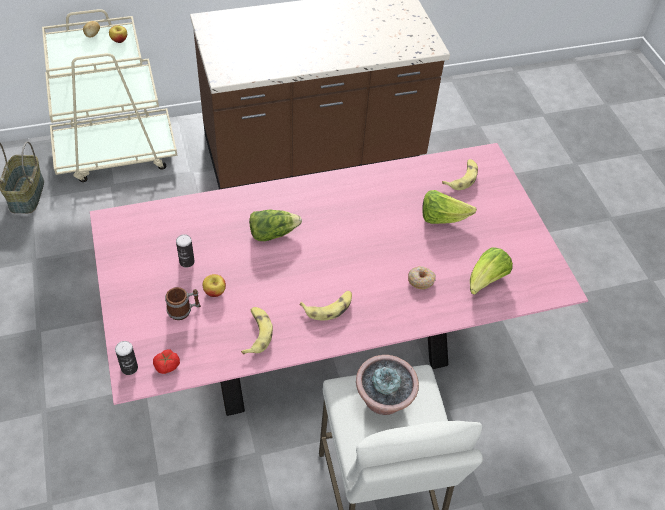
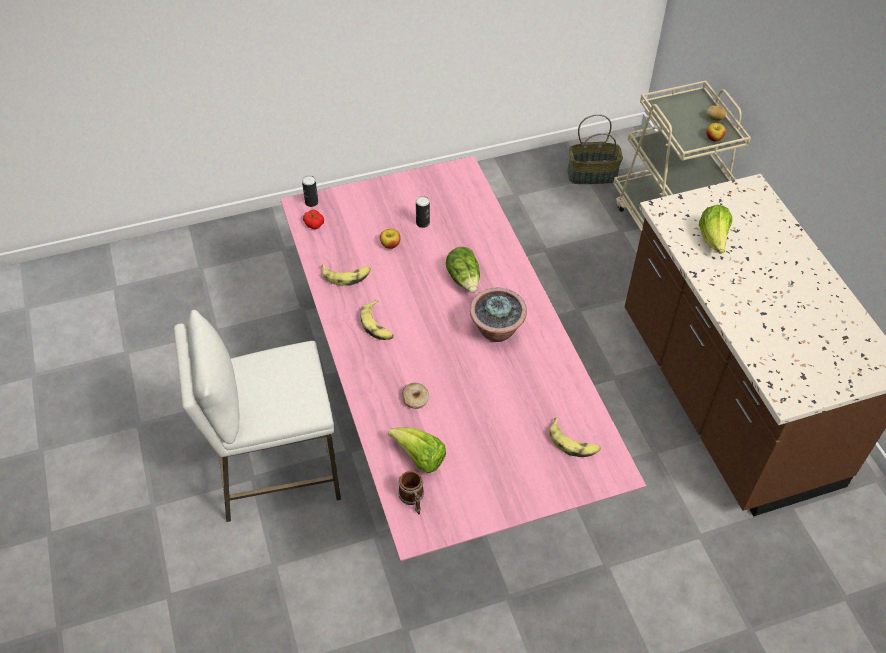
camera: 90 degrees right, 0 degrees up
(184, 310) = (369, 227): mug -> mug (413, 499)
(383, 400) = (289, 380): potted plant -> potted plant (496, 331)
(442, 218) = (505, 420): lettuce -> lettuce (713, 239)

